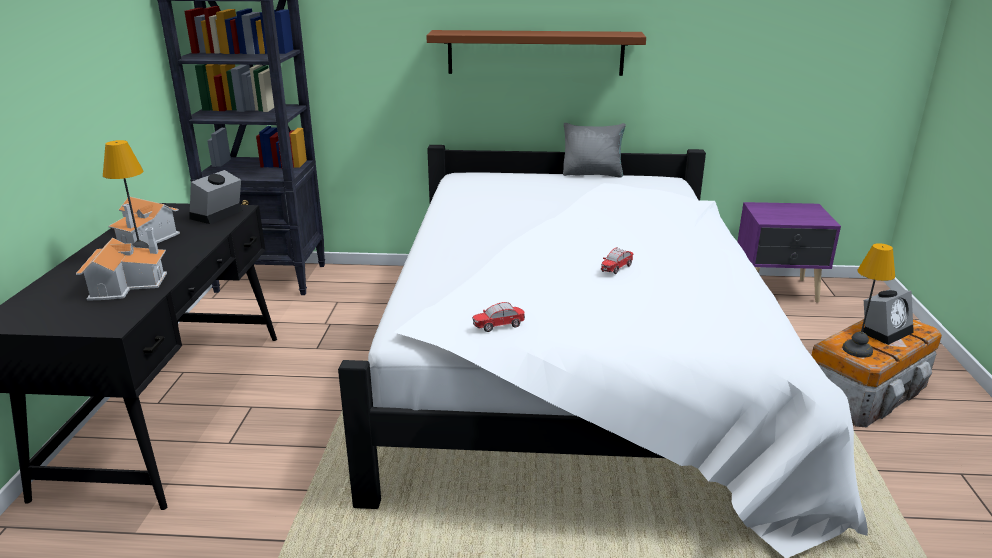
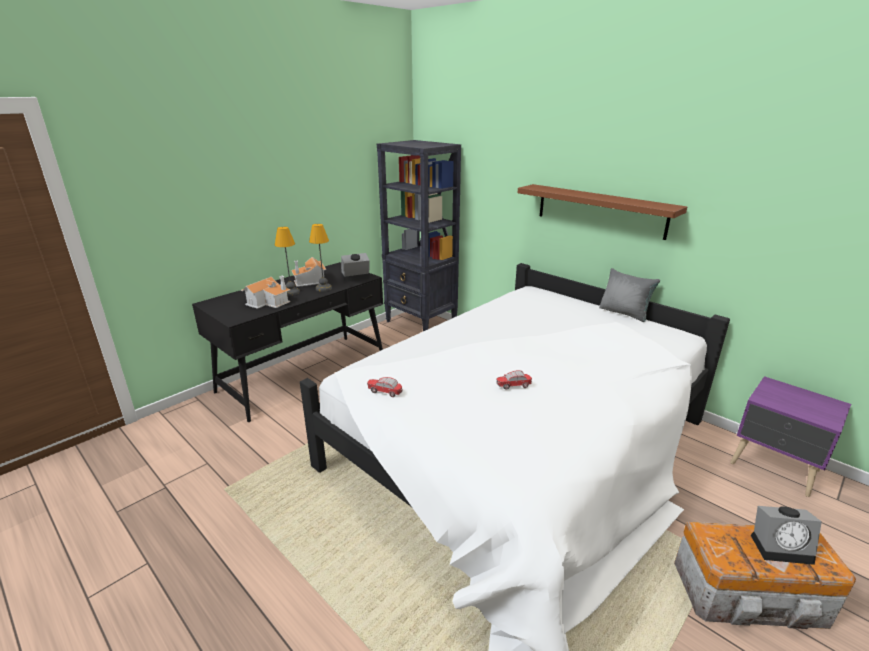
camera: 40 degrees right, 0 degrees up
(858, 350) = (722, 547): table lamp -> table lamp (324, 288)

